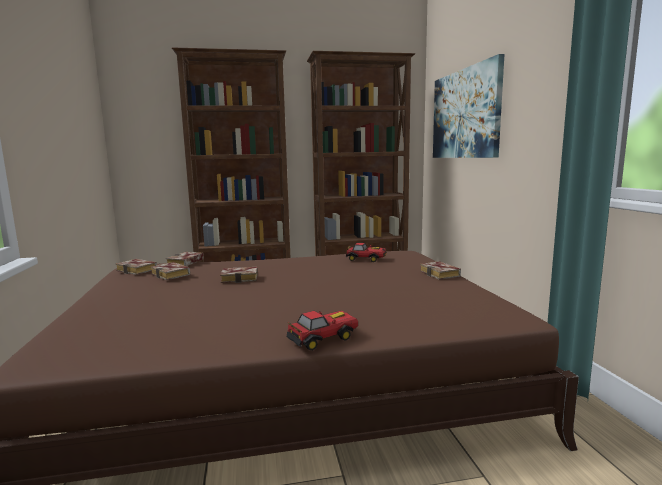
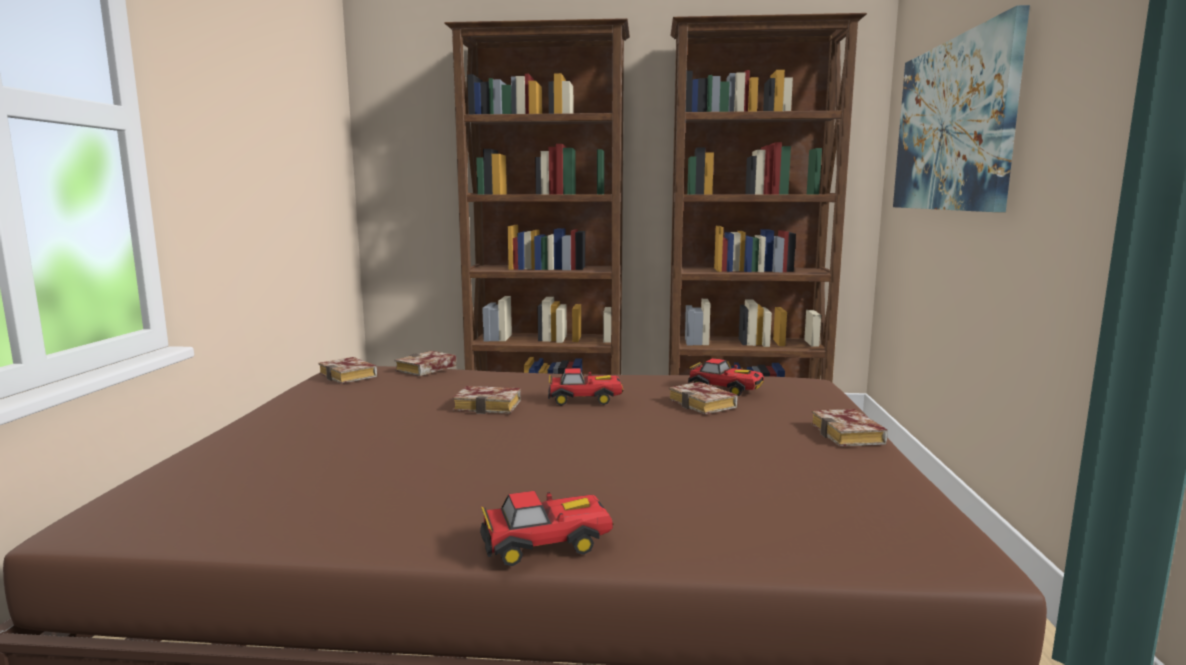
camera: 15 degrees right, 0 degrees up
(172, 275) = (391, 389): book -> book (705, 405)
(293, 270) = (585, 399): none -> toy car

